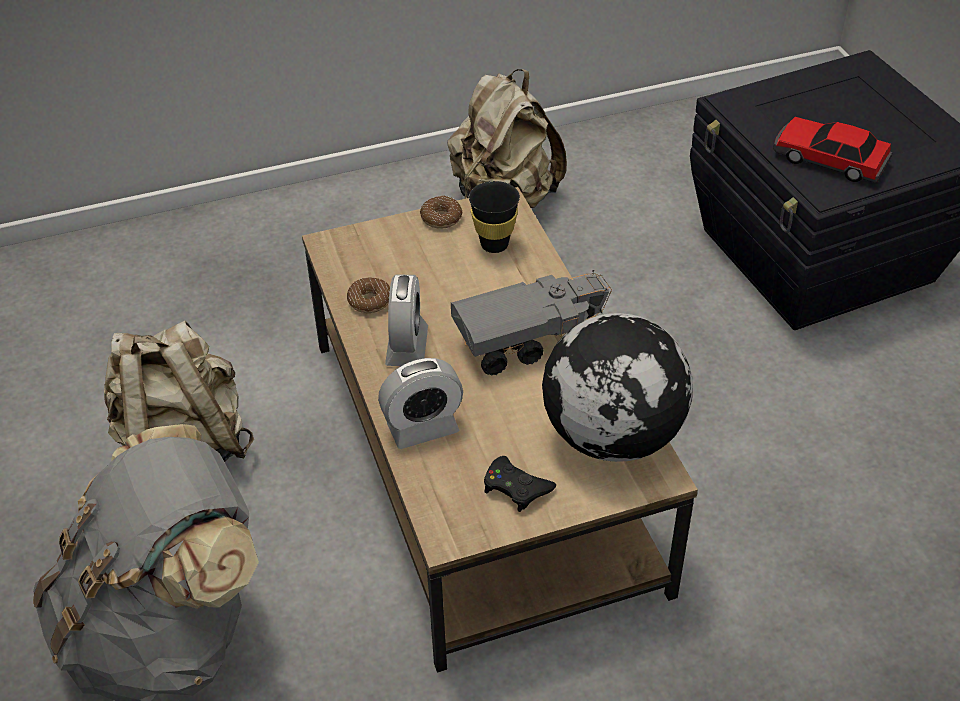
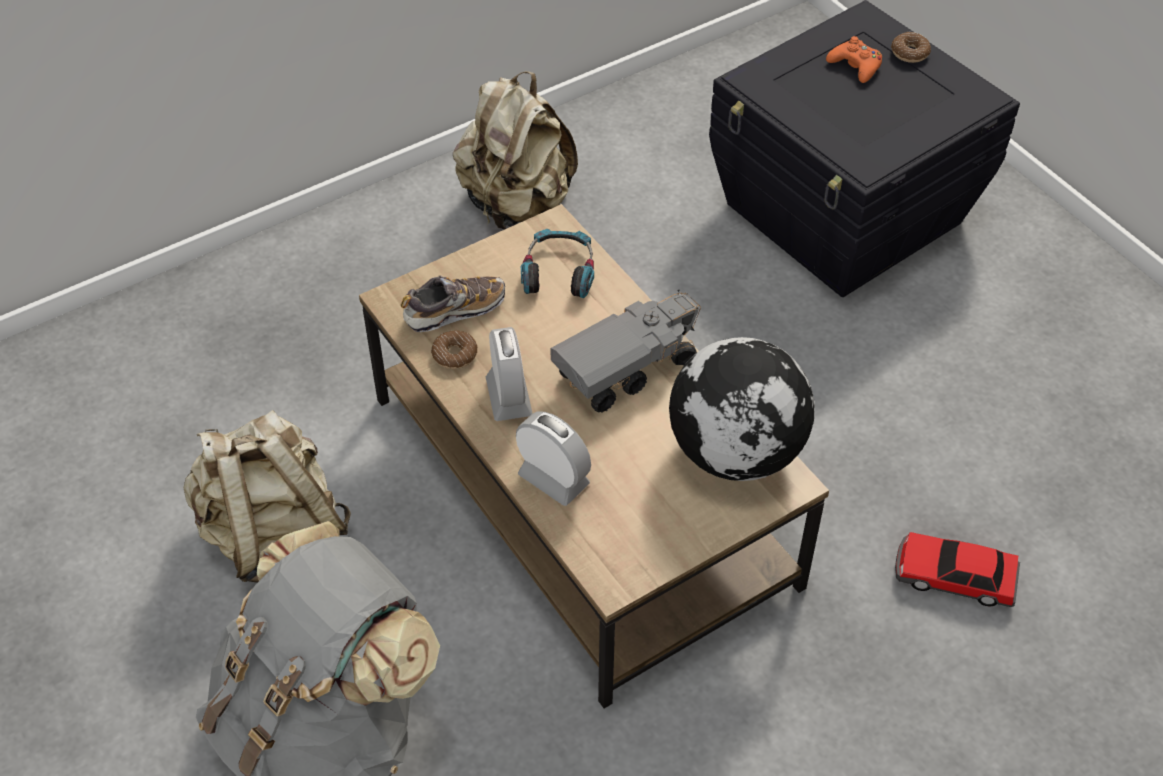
camera: 15 degrees left, 5 degrees up
(383, 263) = (454, 311): none -> shoe
(423, 428) = (553, 479): alarm clock -> alarm clock turned 105 degrees counterclockwise
(441, 218) = (495, 251): donut -> donut (909, 53)
(494, 244) = (559, 272): black cup -> headphones
(516, 487) = (662, 522): black game controller -> none
(828, 160) = (860, 129): toy car -> toy car (954, 577)
(841, 105) = (855, 66): none -> orange game controller

